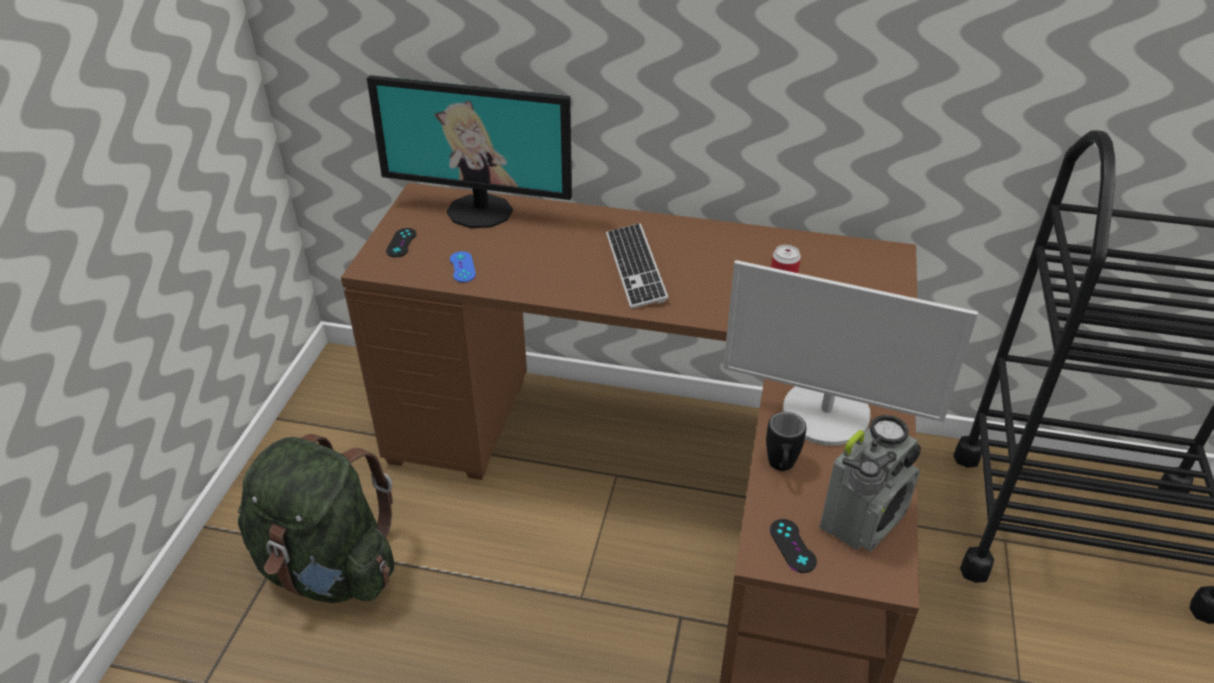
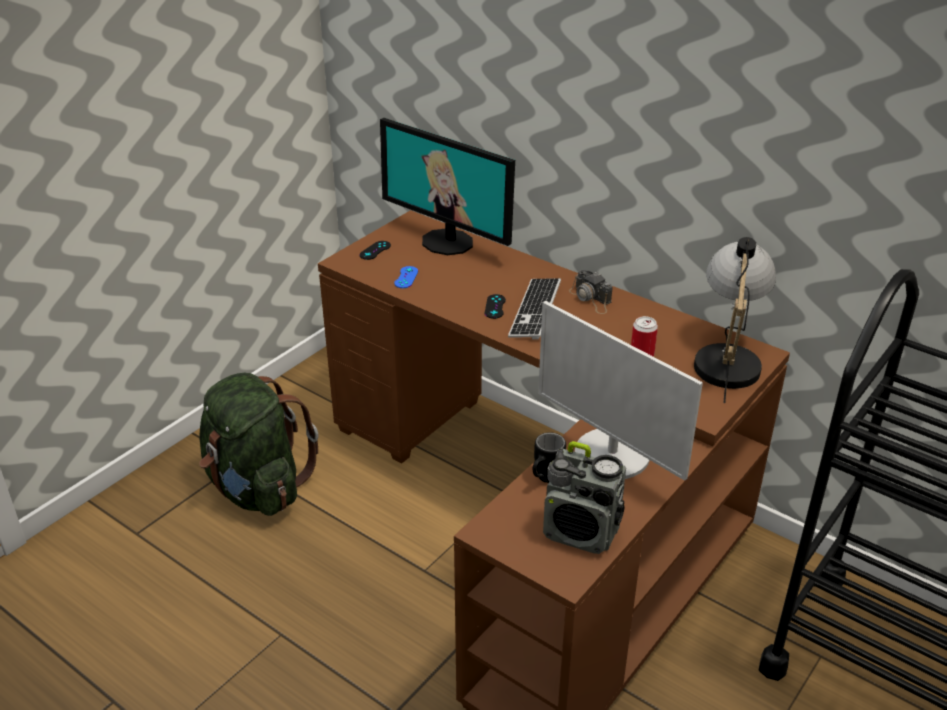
camera: 25 degrees right, 5 degrees down
(684, 238) = (591, 299): none -> camera
(792, 546) = (511, 532): black game controller -> black game controller (495, 306)
(864, 519) = (581, 533): radio -> radio turned 45 degrees clockwise
(865, 267) = (727, 358): none -> table lamp

